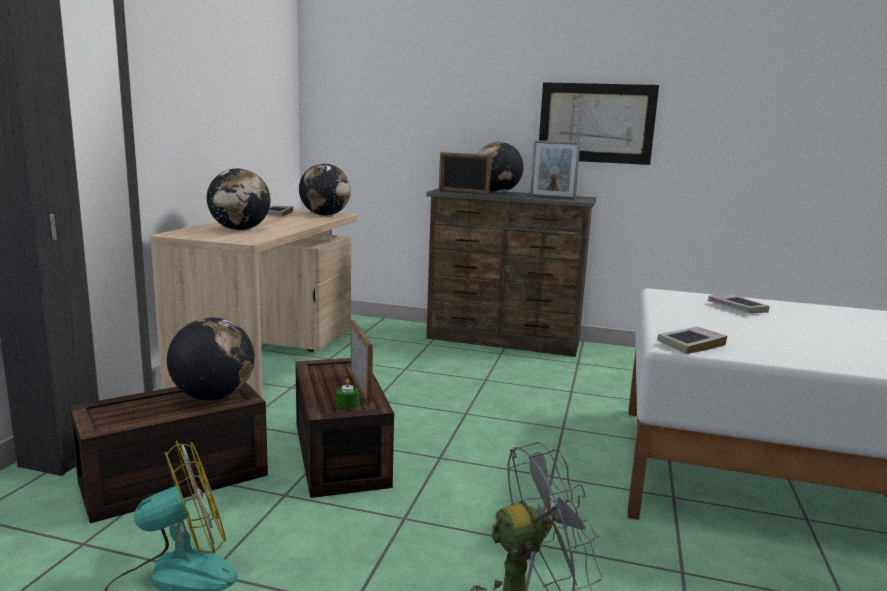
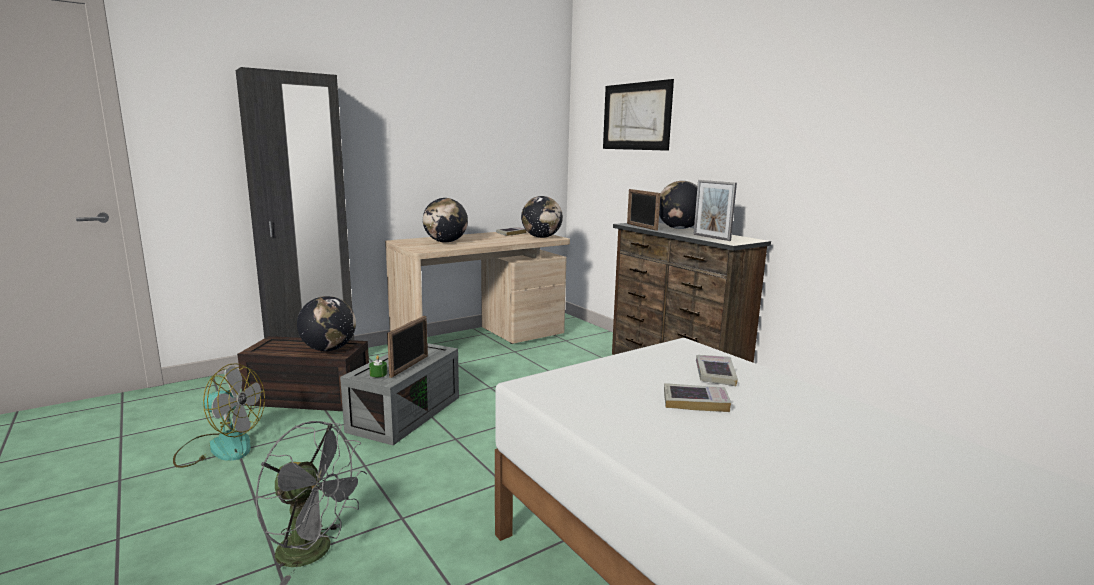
camera: 40 degrees right, 0 degrees up
(337, 453) = (405, 413): brown storage box -> grey storage box
(596, 123) = (776, 162): picture -> picture (636, 116)
(691, 344) = (545, 388): book -> book (695, 402)

